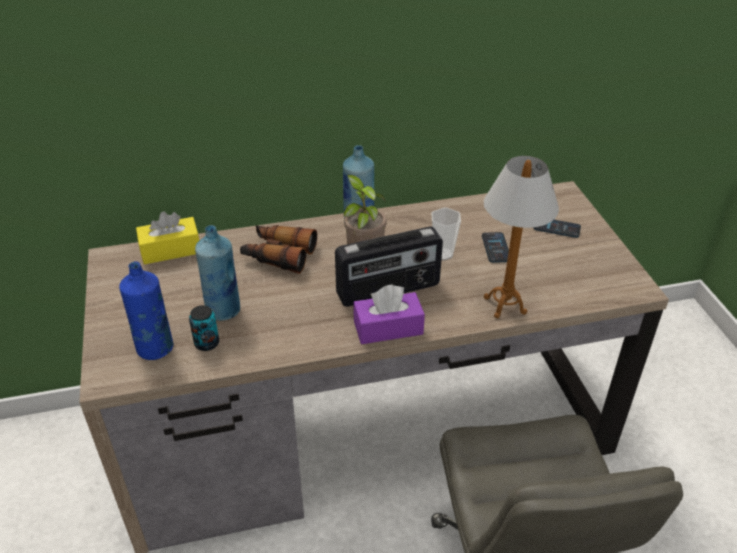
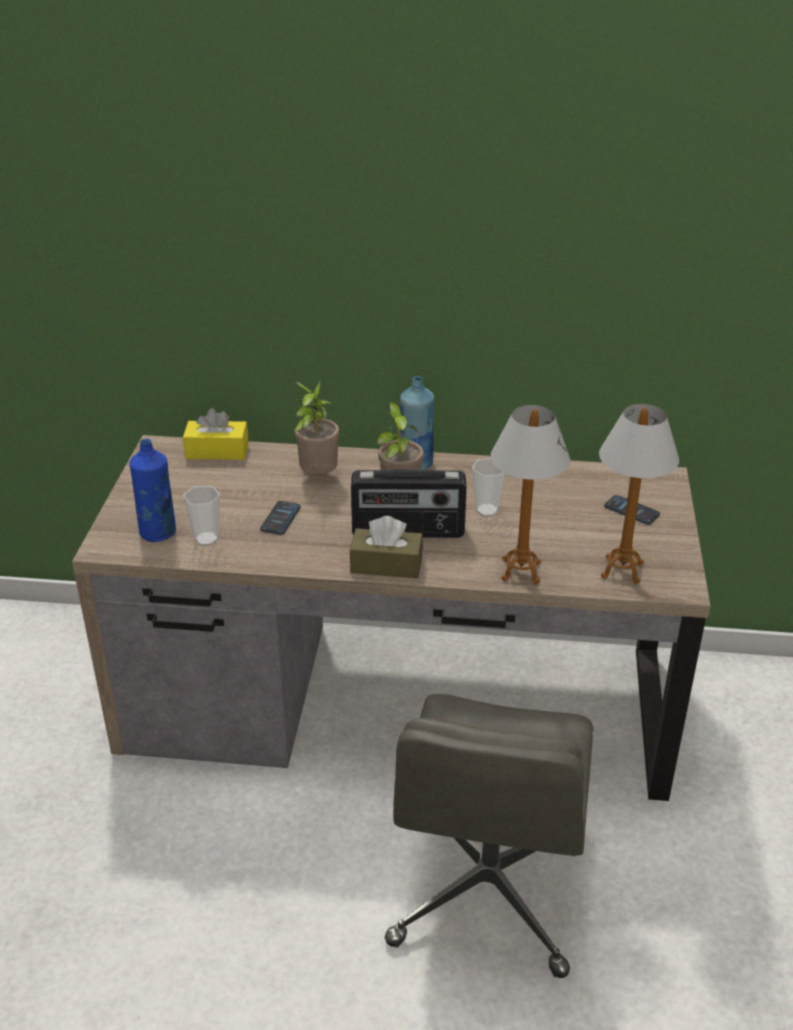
camera: 20 degrees right, 5 degrees down
(207, 343) = (206, 539): can -> cup
(223, 310) = (237, 514): blue bottle -> none
(278, 255) = (317, 476): binoculars -> potted plant
(388, 328) = (386, 565): purple tissue box -> brown tissue box
(496, 248) = (548, 516): phone -> phone (280, 518)
(583, 284) = (622, 571): none -> table lamp

